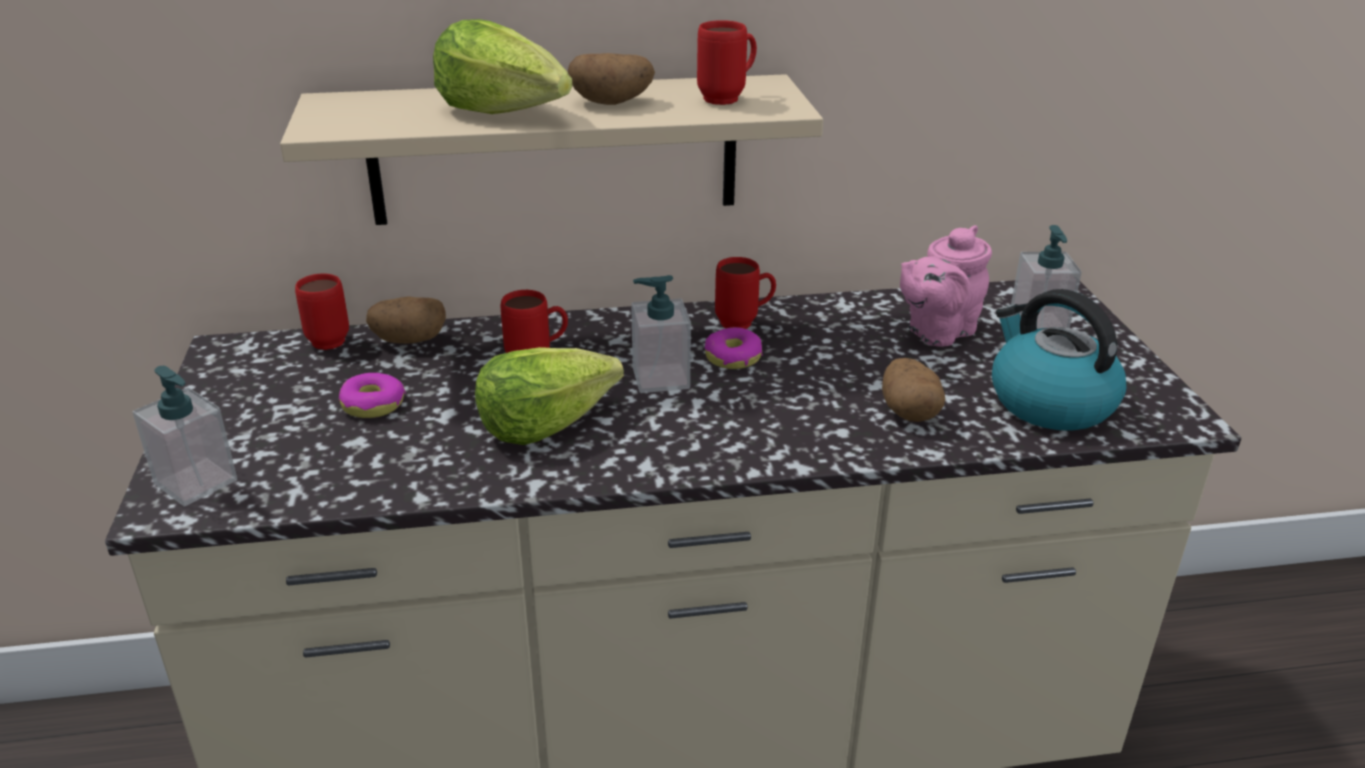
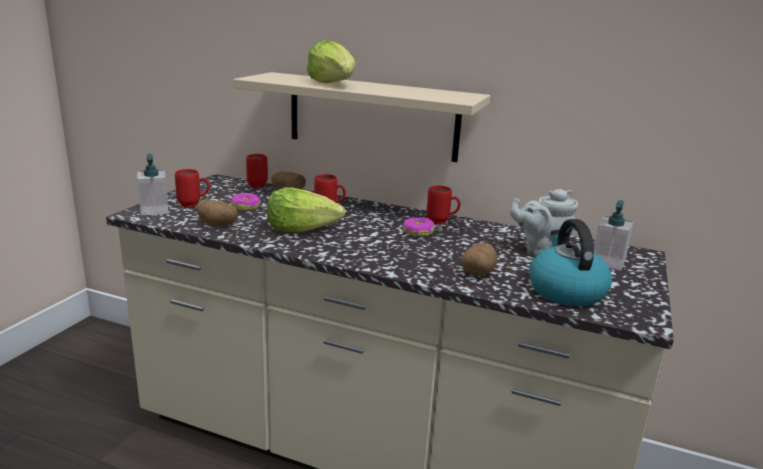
camera: 30 degrees right, 10 degrees down
(612, 102) = (385, 88): potato -> potato (218, 225)
(660, 378) = (373, 229): soap dispenser -> none
(728, 98) = (441, 95): red mug -> red mug (194, 205)
(937, 332) = (540, 250): pink teapot -> grey teapot

